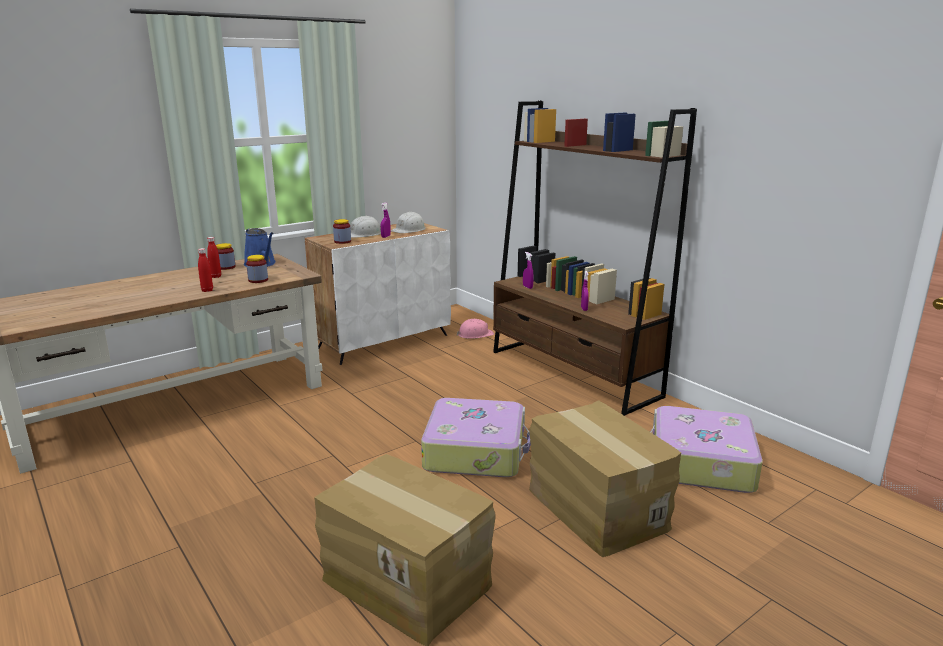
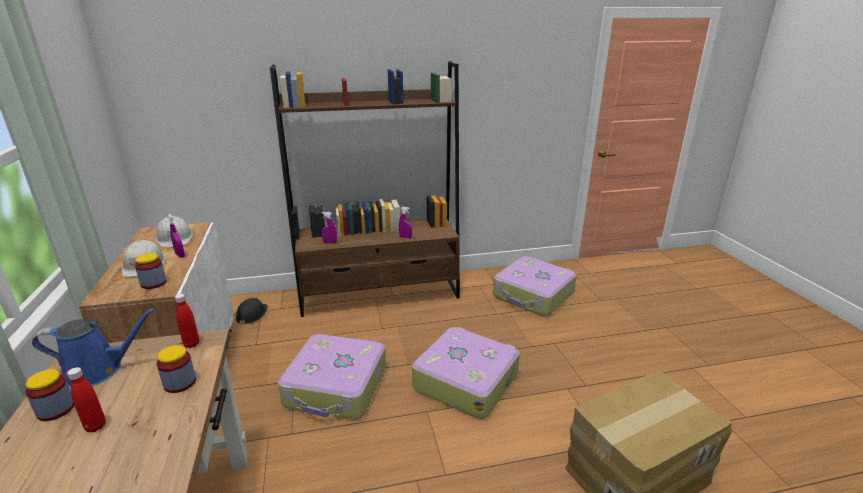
camera: 65 degrees left, 5 degrees up
(207, 290) = (164, 443): red bottle -> red bottle (191, 344)
(414, 394) = (336, 387): none -> suitcase
(475, 334) = (251, 314): pink hard hat -> black hard hat
(595, 509) = (568, 351): cardboard box -> none

